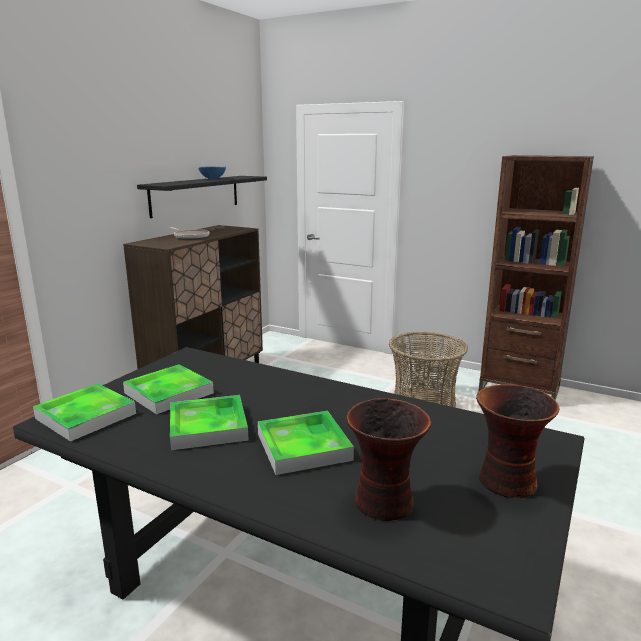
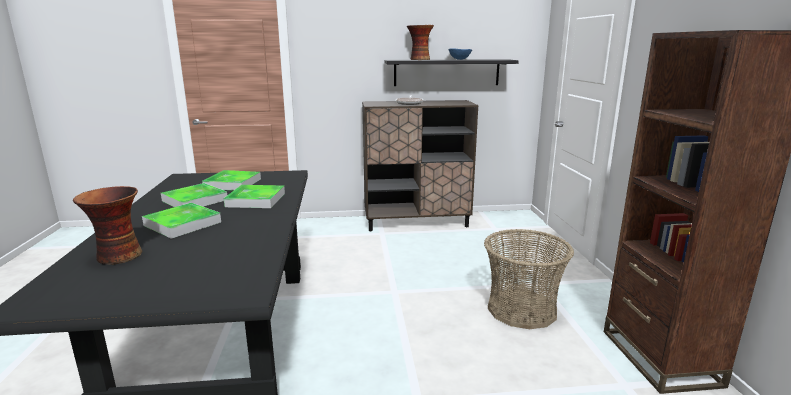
camera: 55 degrees right, 0 degrees up
(86, 416) = (191, 179): tray -> tray (256, 200)
(506, 483) = (160, 286): vase -> vase (419, 59)

